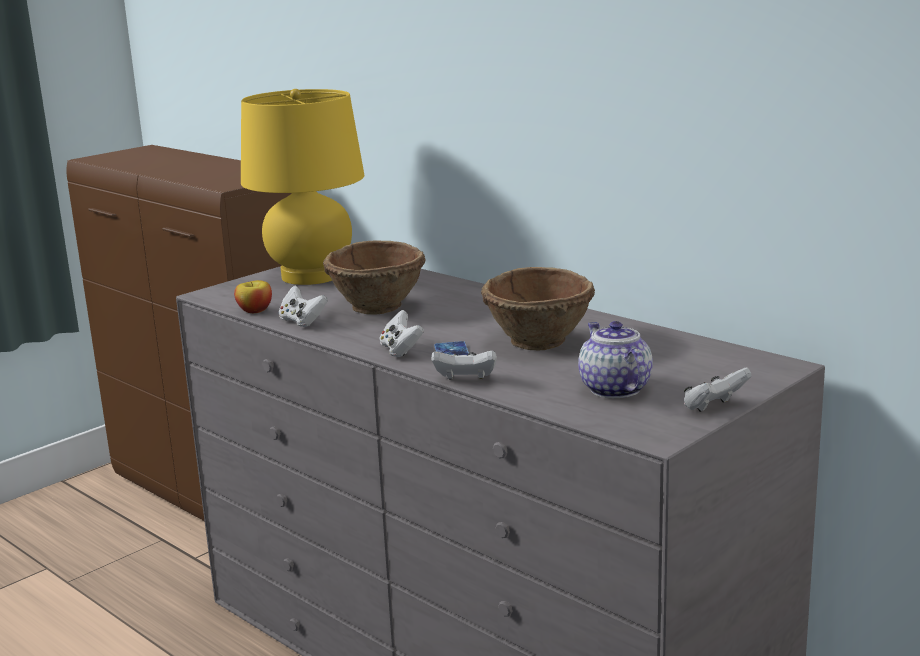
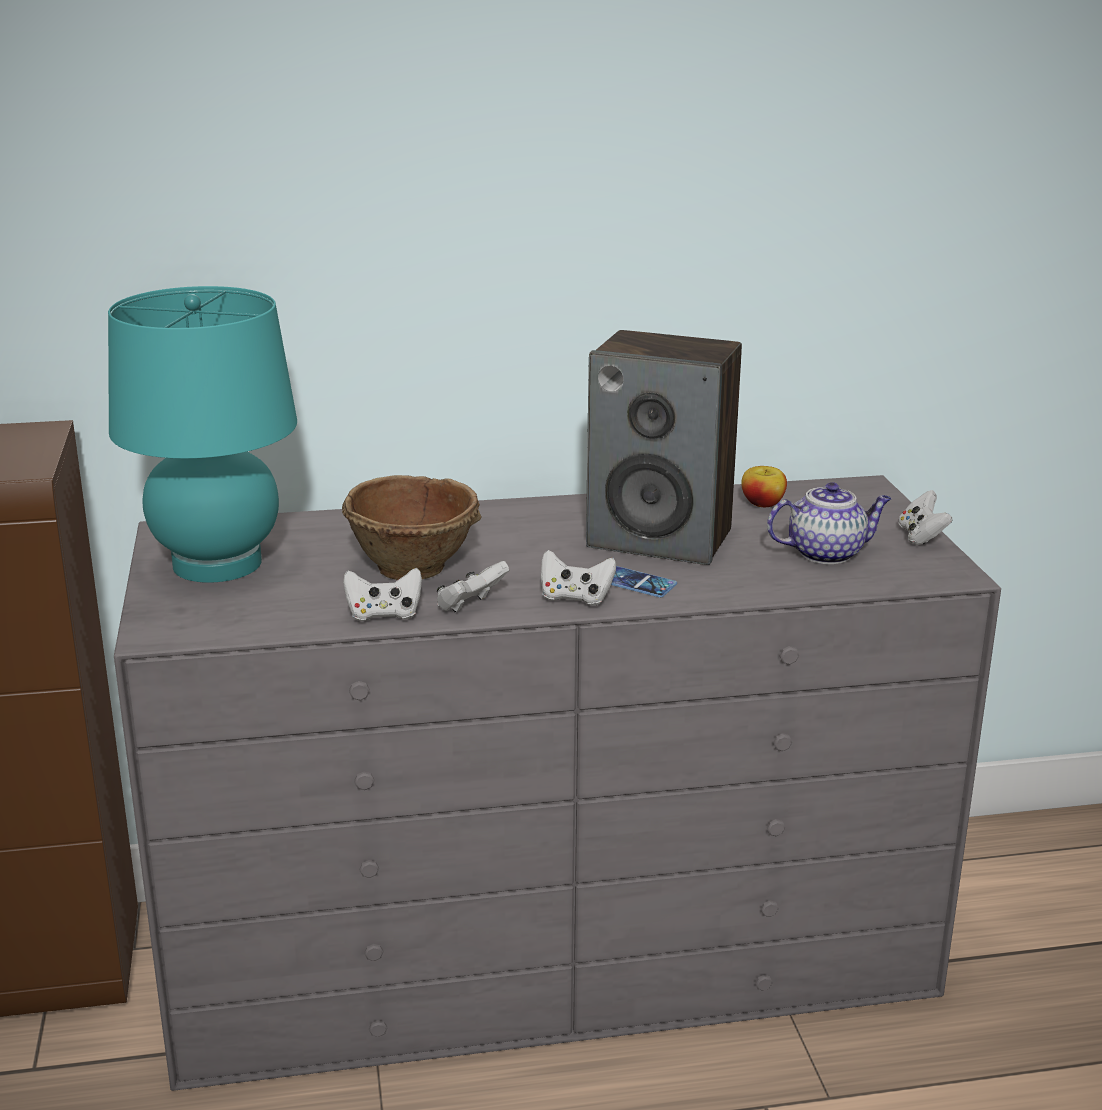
camera: 55 degrees left, 5 degrees up
(255, 310) = (287, 626): apple -> apple (762, 503)
(311, 276) = (217, 564): yellow table lamp -> turquoise table lamp
(465, 380) = (710, 597): white game controller -> white game controller (470, 606)
(539, 342) = (661, 539): brown bowl -> speaker
(613, 389) = (827, 553): teapot -> teapot turned 150 degrees clockwise

